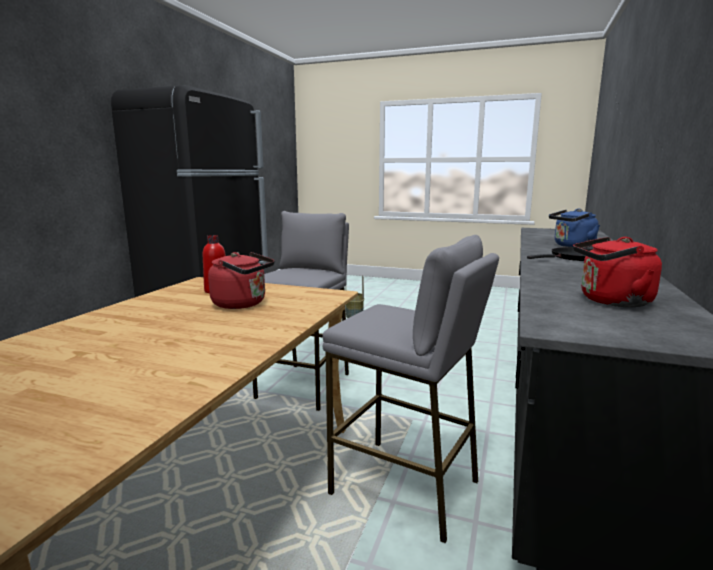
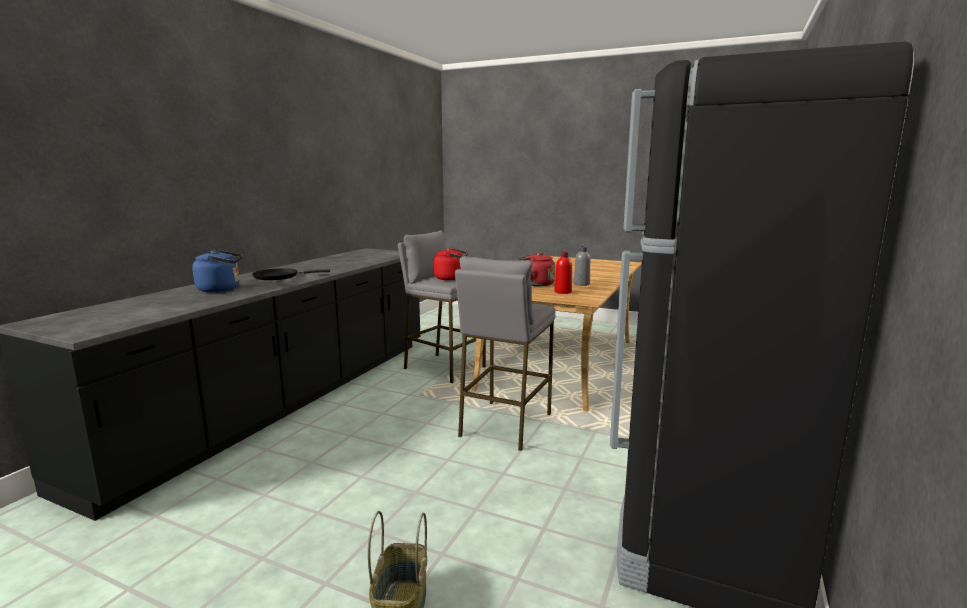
camera: 175 degrees left, 0 degrees up
(164, 306) = (581, 284): none -> grey bottle
(611, 301) = (359, 257): red kettle -> red kettle (451, 278)

